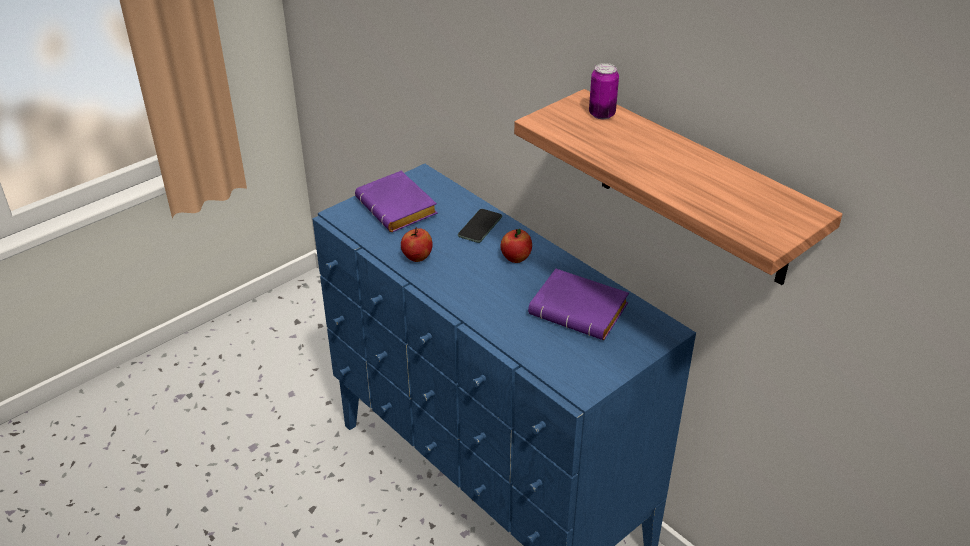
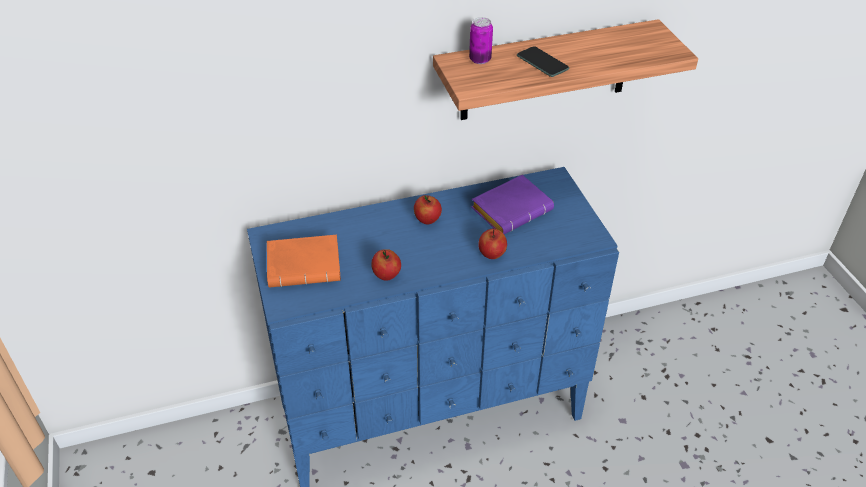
camera: 65 degrees left, 5 degrees up
(399, 208) = (306, 265): purple book -> orange book
(480, 226) = (370, 225): phone -> phone (542, 62)
(495, 316) = (492, 254): none -> apple

